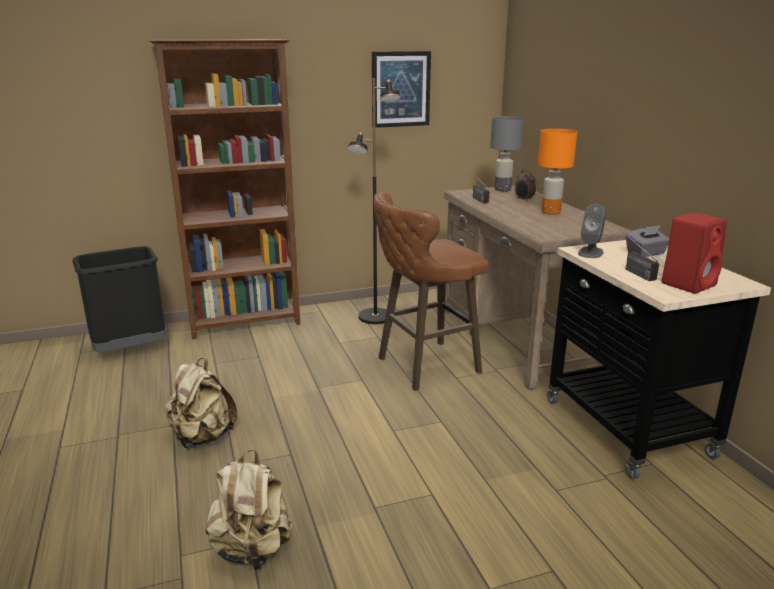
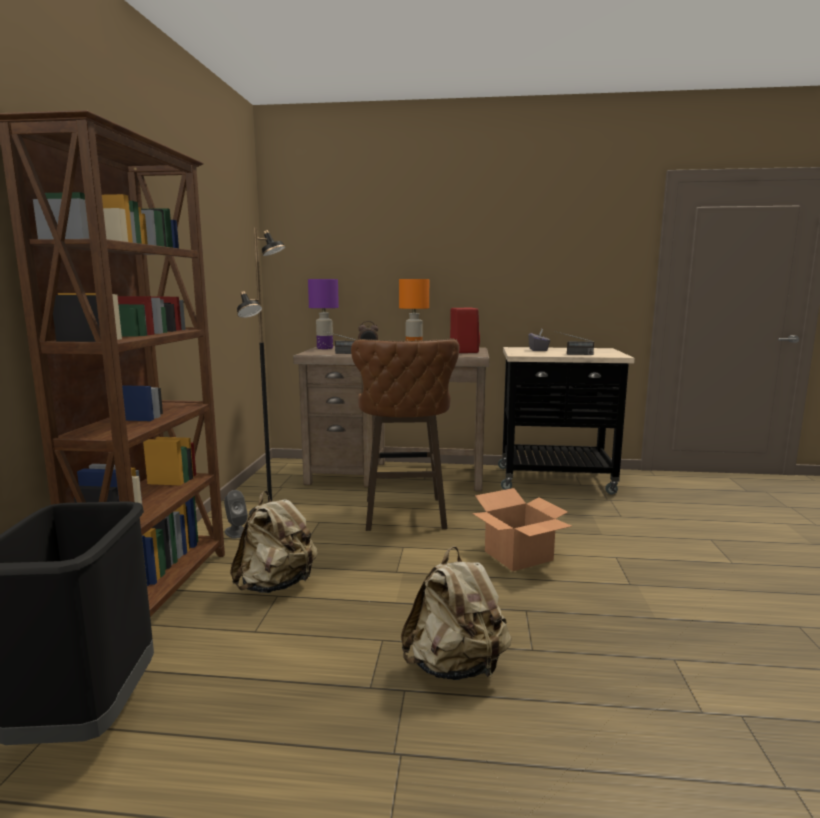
camera: 65 degrees left, 10 degrees down
(253, 550) = (691, 659): beige backpack -> beige backpack (276, 585)
(389, 436) = (519, 555): none -> cardboard box
(400, 89) = (215, 251): picture -> none
(503, 189) = (325, 348): grey table lamp -> purple table lamp
(590, 252) = (527, 354): grey speaker -> grey speaker (236, 532)
(689, 284) = (602, 352): red speaker -> red speaker (463, 351)

